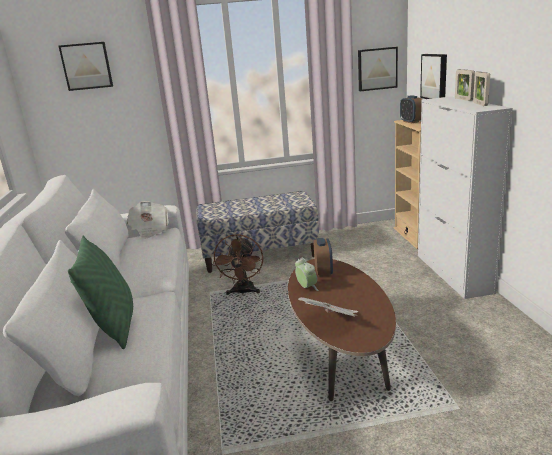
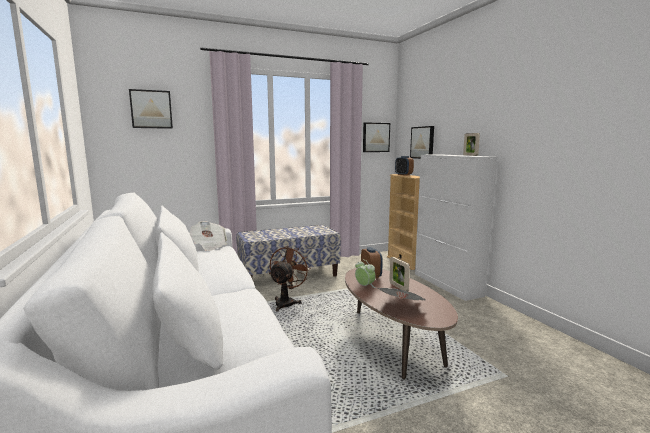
camera: 15 degrees left, 10 degrees down
(114, 326) = (222, 311): green pillow -> none
(243, 292) = (287, 302): brown fan -> brown fan turned 150 degrees counterclockwise
(463, 99) = (452, 154): picture frame -> picture frame (398, 287)

